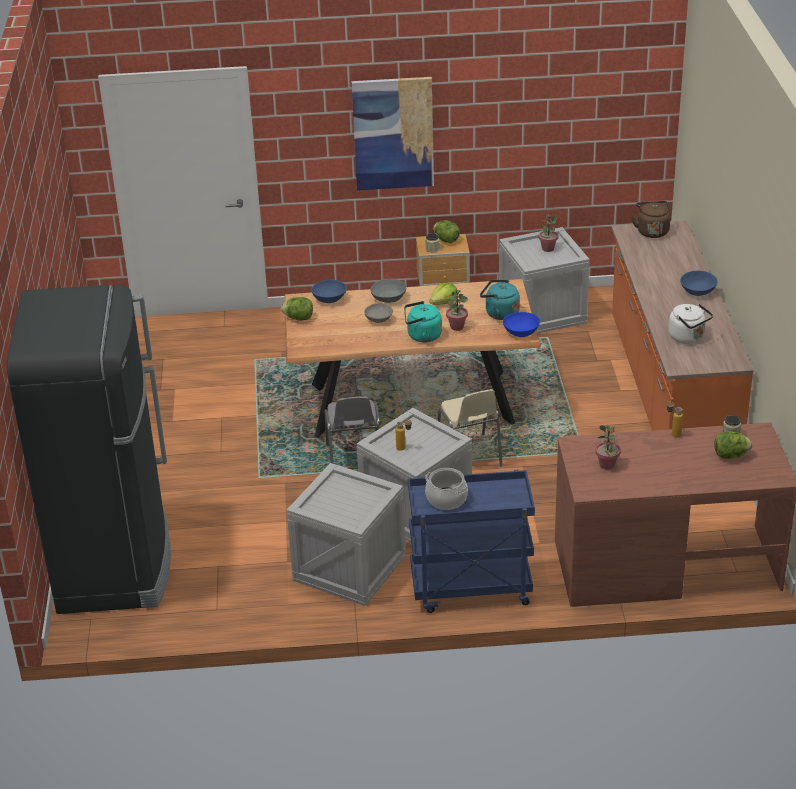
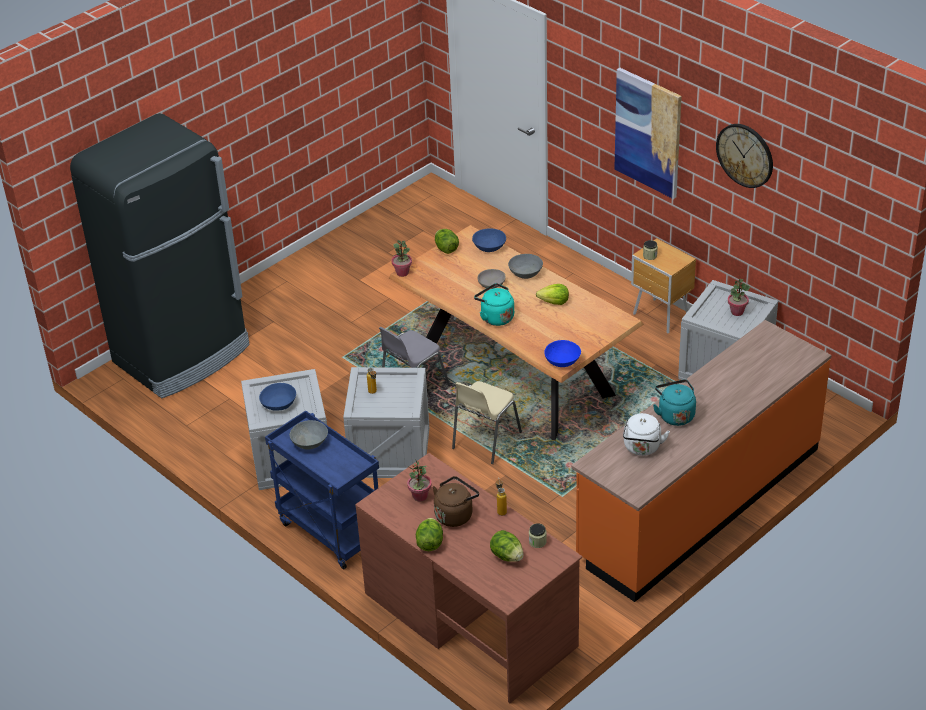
camera: 50 degrees right, 5 degrees up
(446, 240) = (672, 255): lettuce -> lettuce (430, 543)
(447, 499) = (310, 443): cooking pot -> grey bowl
(457, 327) = (529, 326): potted plant -> potted plant (402, 272)
(499, 313) = (575, 336): turquoise kettle -> turquoise kettle (675, 415)
(511, 102) = (745, 155): none -> wall clock
(652, 231) = (785, 345): brown kettle -> brown kettle (455, 514)
(697, 291) = (721, 418): blue bowl -> blue bowl (279, 404)

